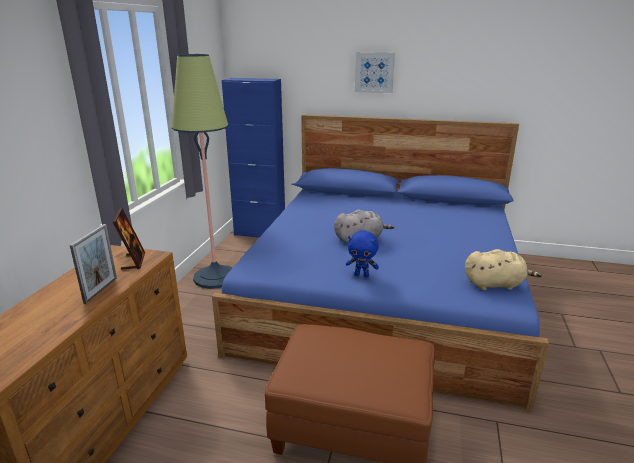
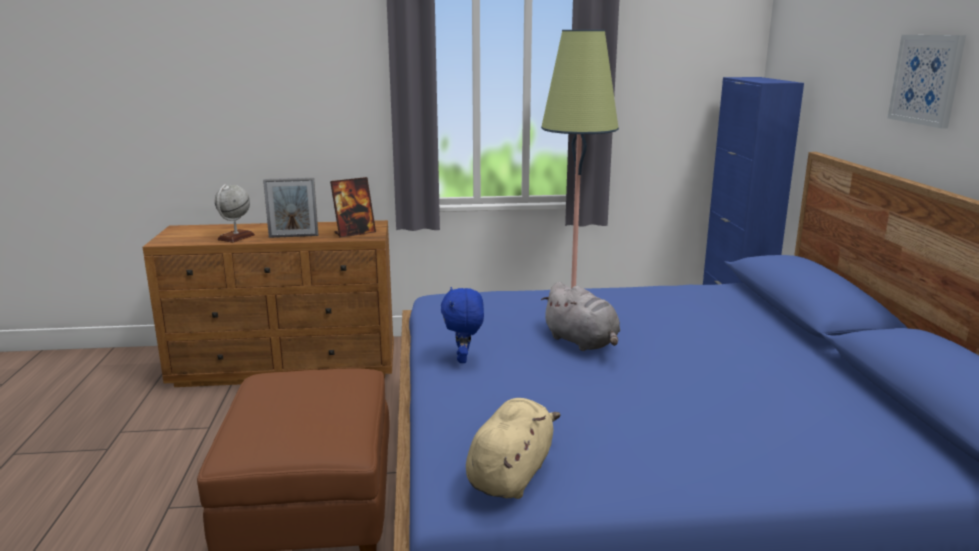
camera: 70 degrees right, 5 degrees down
(55, 323) = (236, 237): none -> globe
(495, 284) = (511, 474): beige plush toy -> beige plush toy turned 135 degrees counterclockwise

